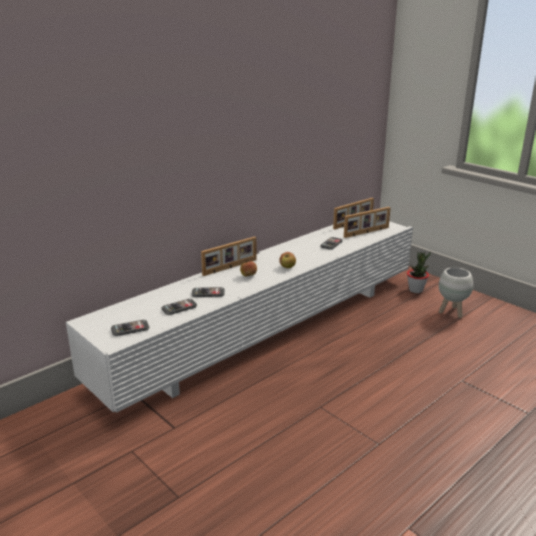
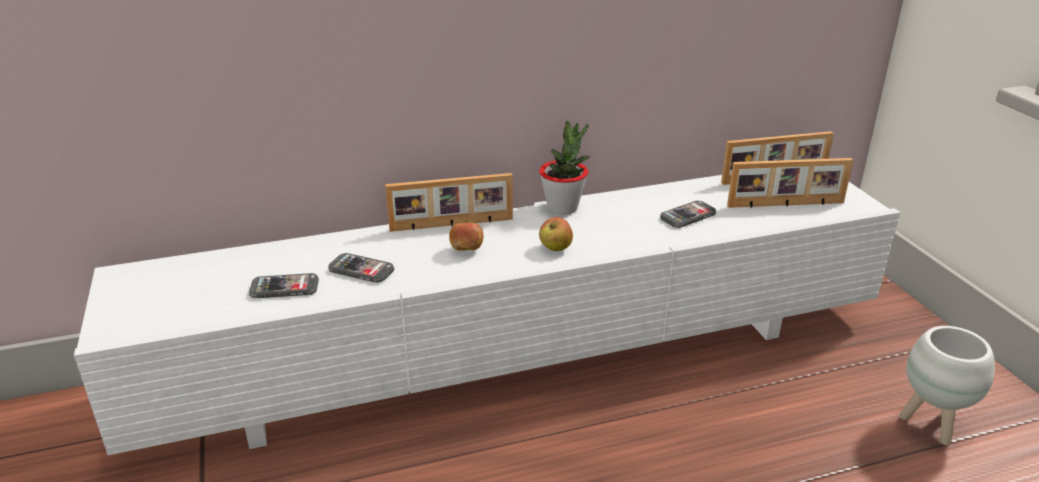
camera: 25 degrees right, 5 degrees up
(130, 329) = (166, 310): phone -> none
(416, 290) = (880, 348): potted plant -> potted plant (563, 208)

